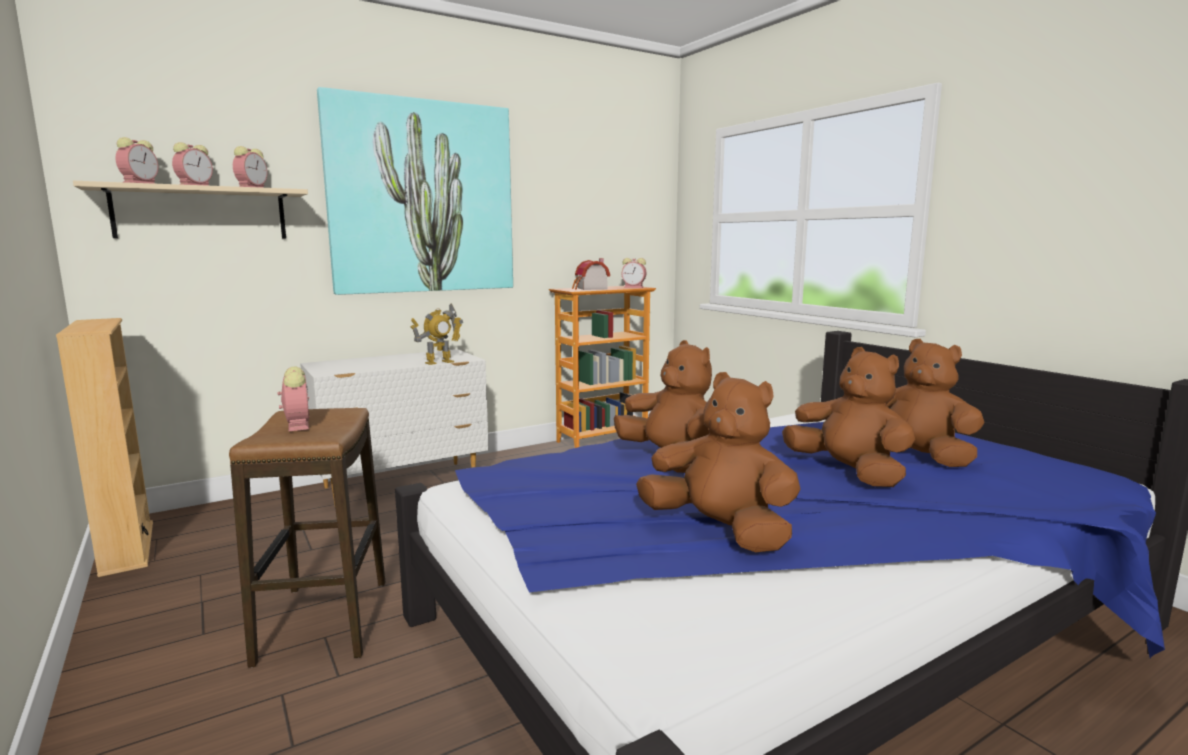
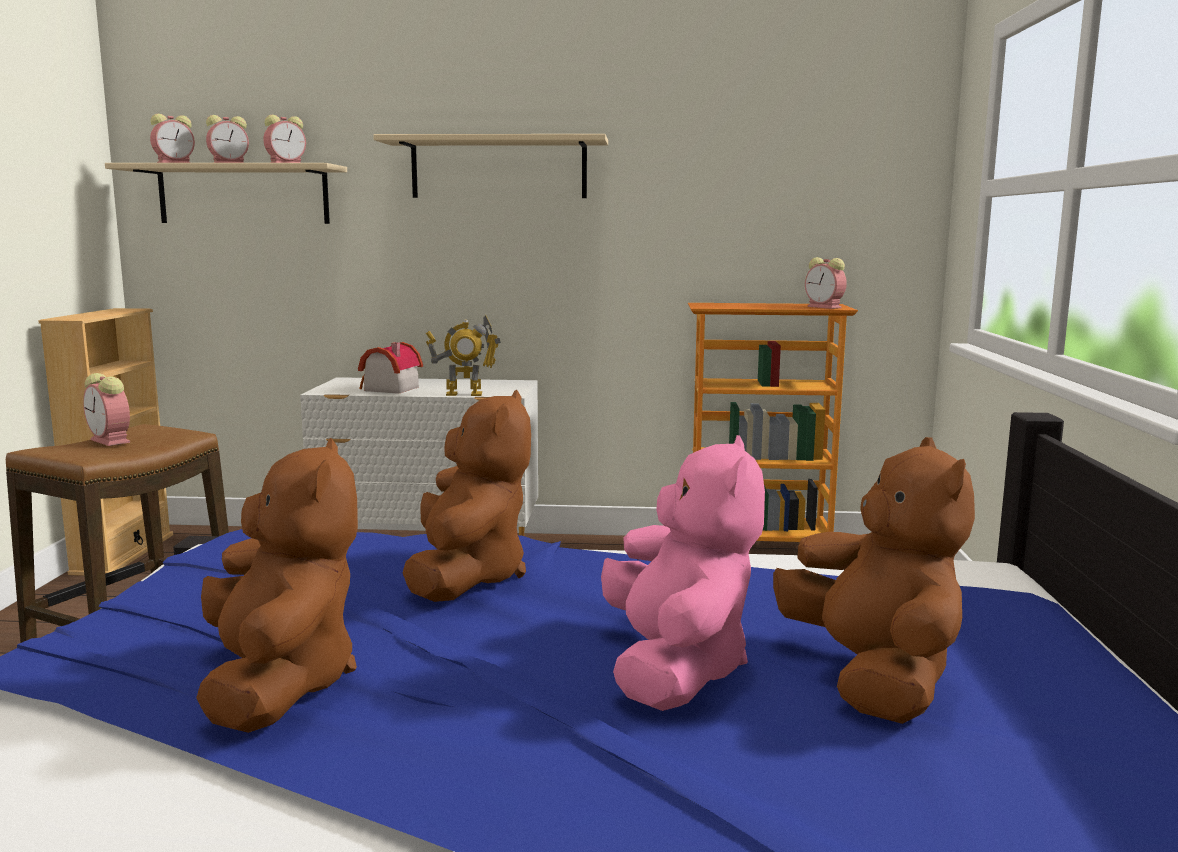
camera: 35 degrees right, 0 degrees up
(298, 425) = (111, 441): alarm clock -> alarm clock turned 120 degrees clockwise
(422, 198) = (499, 169): picture -> beige shelf
(590, 289) = (743, 305): toy house -> toy house (388, 389)
(848, 473) = (675, 669): brown plush toy -> pink plush toy

